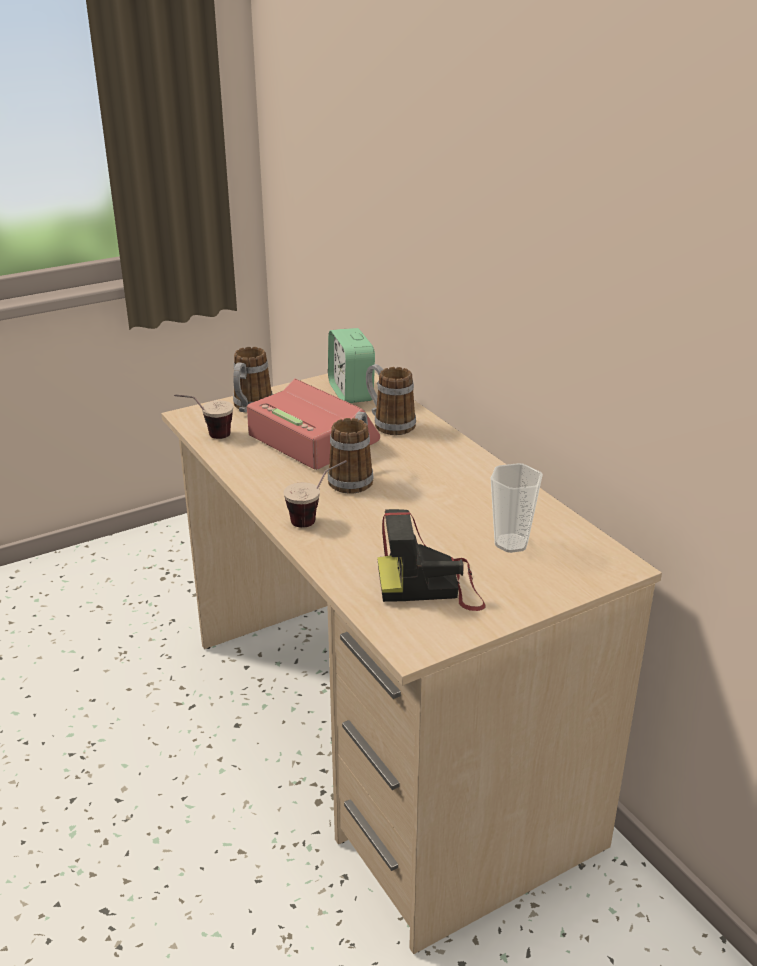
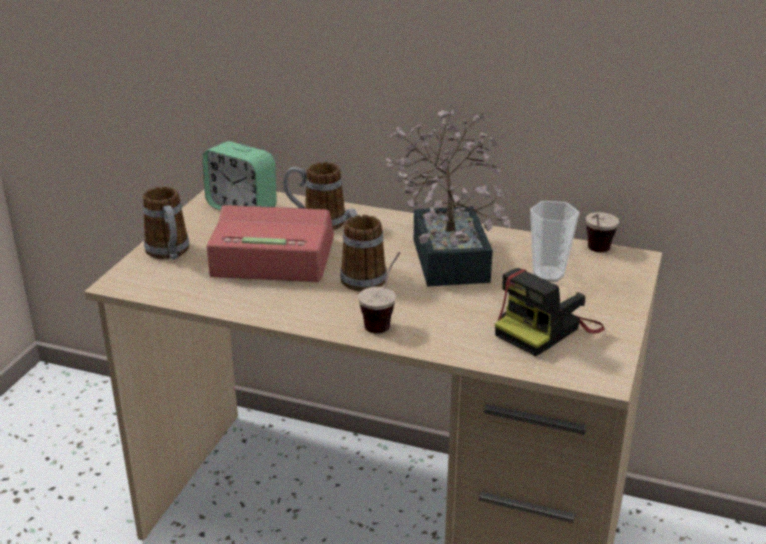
camera: 40 degrees left, 0 degrees up
(207, 437) = (171, 294): cup -> cup (595, 254)
(453, 490) = (449, 253): none -> potted plant

